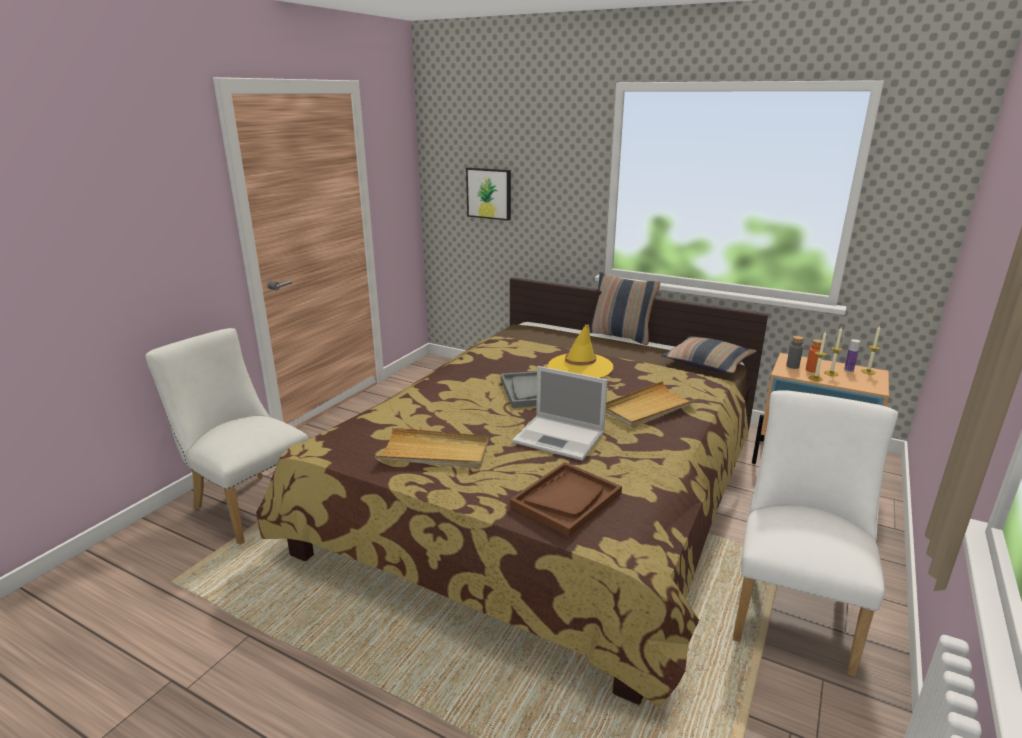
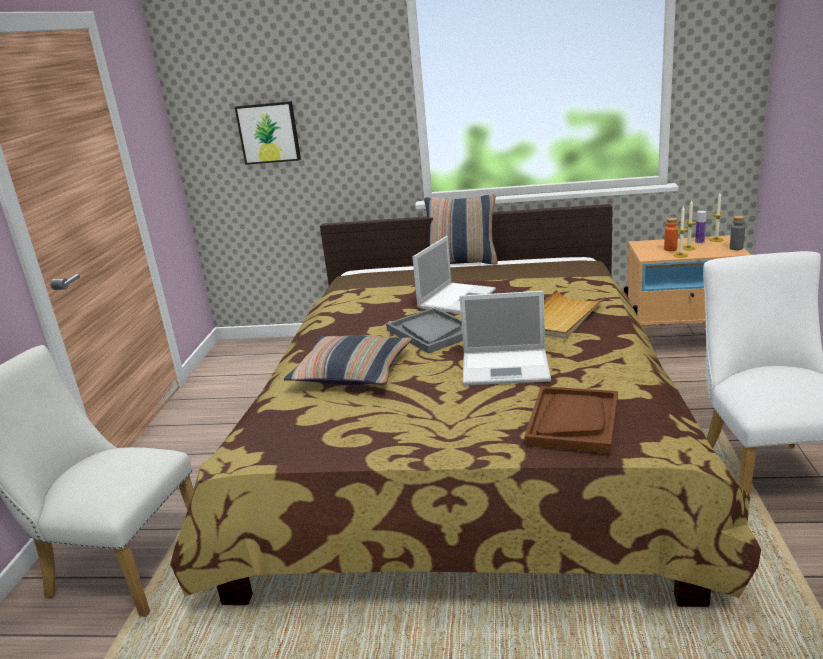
camera: 20 degrees left, 0 degrees up
(435, 452) = (390, 419): beige tray -> none
(580, 367) = (457, 298): yellow hat -> laptop
(708, 363) = (571, 266): pillow -> pillow (352, 372)
(792, 366) = (651, 250): grey bottle -> grey bottle (736, 248)

